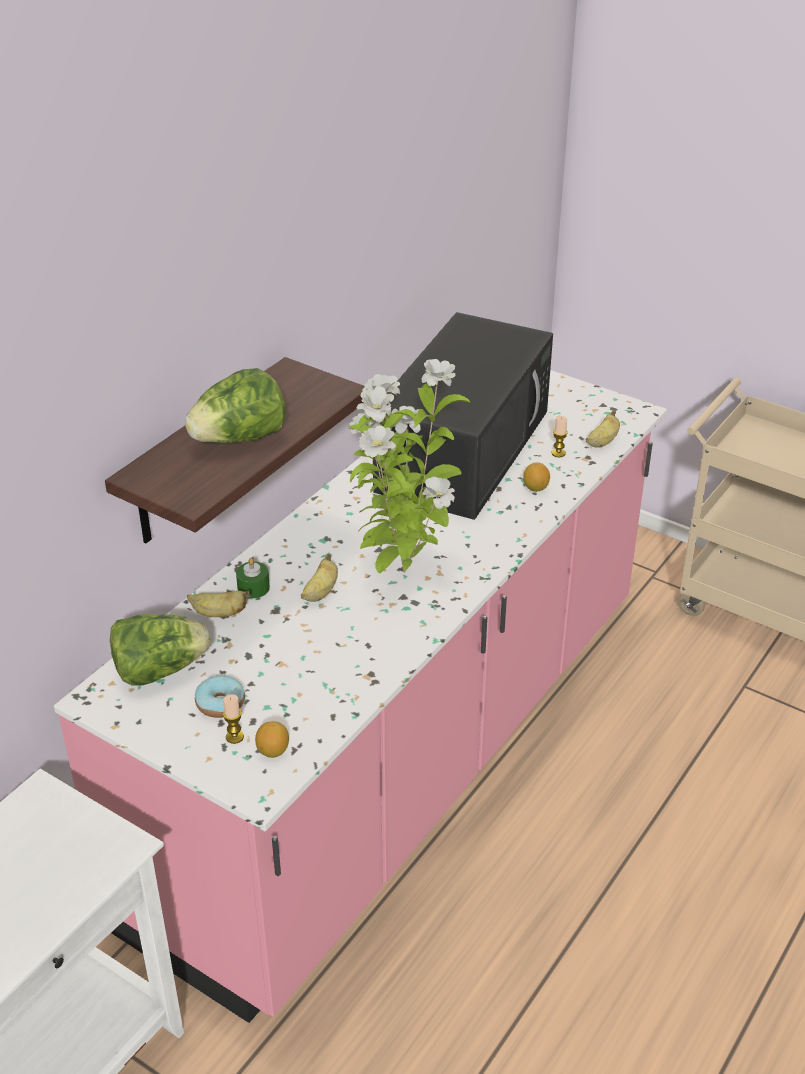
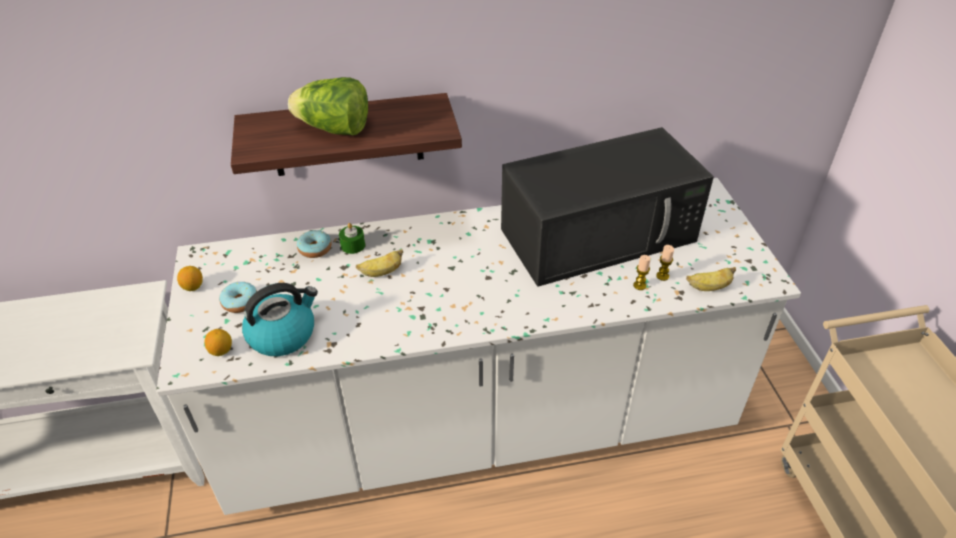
camera: 45 degrees right, 5 degrees up
(159, 670) = (243, 261): lettuce -> none
(219, 614) = (315, 249): banana -> donut
(234, 737) = (218, 327): candle -> candle (639, 285)
(310, 698) = (283, 334): none -> kettle
(401, 570) = (444, 290): potted plant -> none
(402, 758) = (479, 424): pink counter -> white counter
(535, 488) = (610, 291): lemon -> lemon (193, 287)

